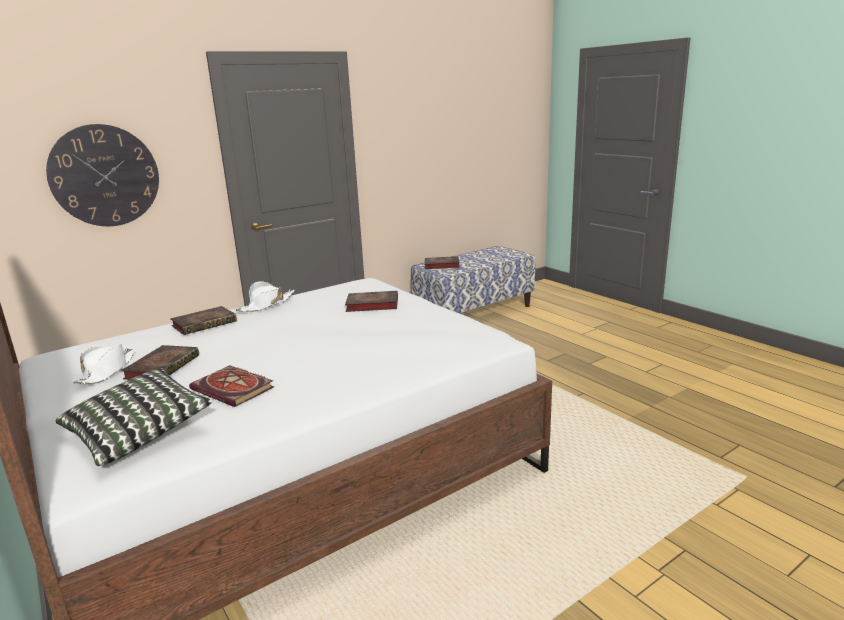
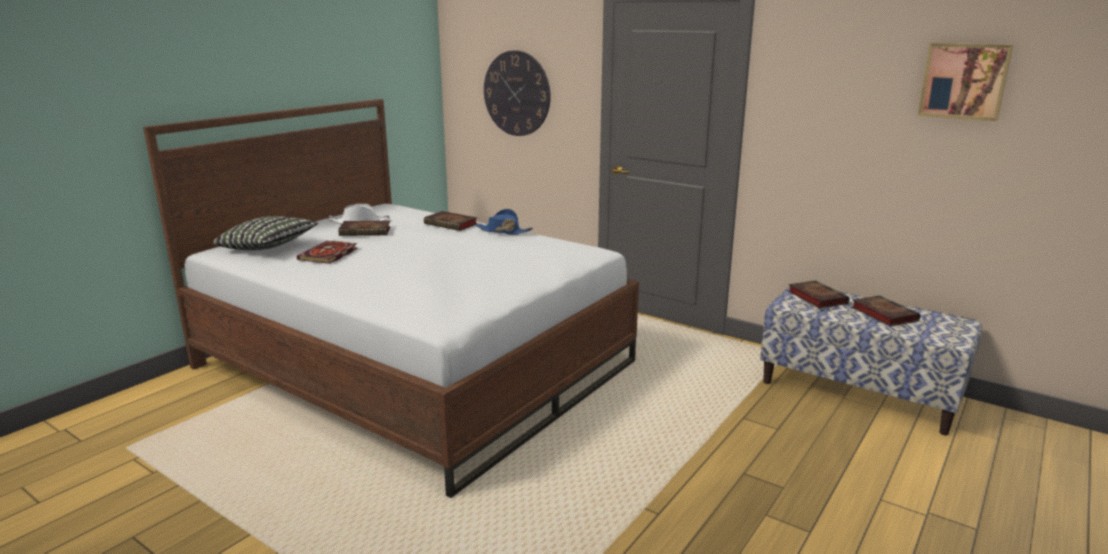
camera: 70 degrees right, 0 degrees up
(266, 305) = (503, 231): white hat -> blue hat
(371, 305) = (520, 263): book -> book (882, 314)
(468, 111) = (964, 81): none -> picture

